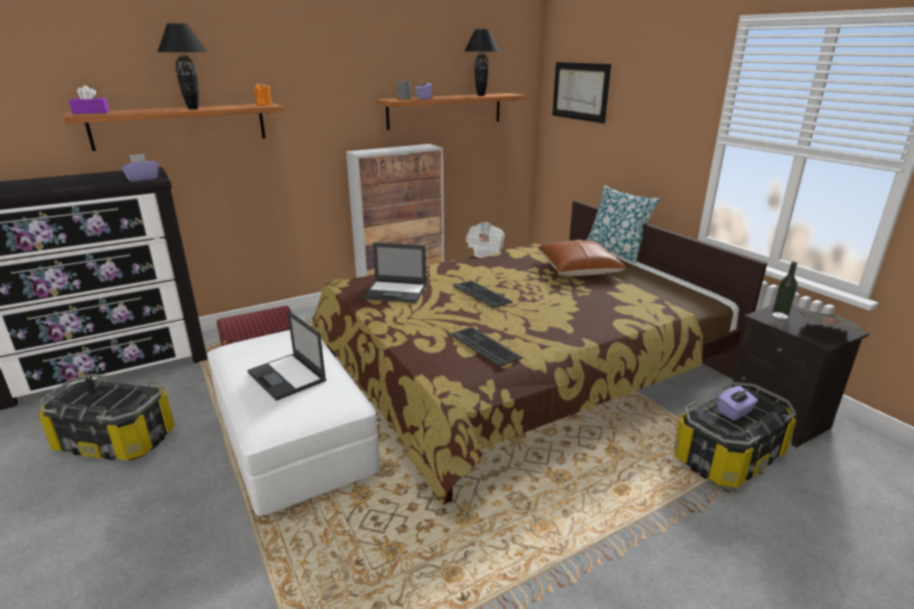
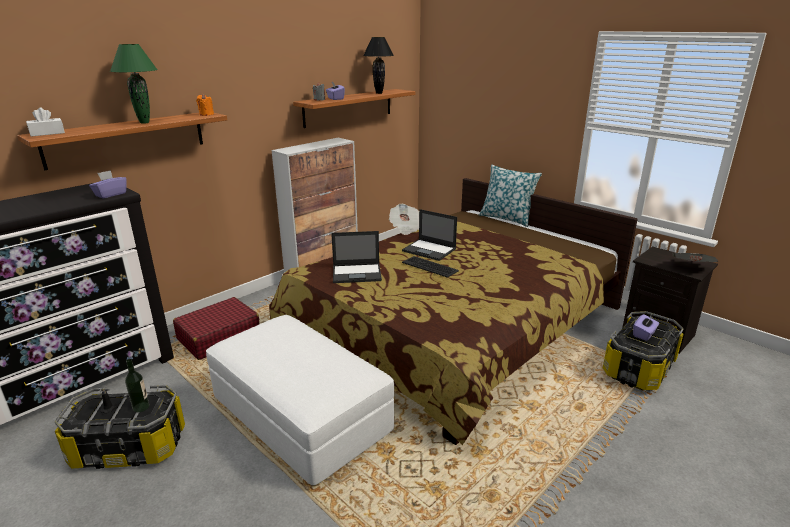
camera: 15 degrees left, 0 degrees up
(91, 112) = (47, 133): purple tissue box -> white tissue box
(193, 108) = (144, 123): black table lamp -> green table lamp
(287, 377) = (303, 361): laptop -> laptop (429, 250)
(485, 346) = (462, 310): keyboard -> none
(578, 269) = (491, 236): brown pillow -> none
(580, 91) = (459, 86): picture -> none
(780, 315) = (656, 257): bottle -> bottle (141, 407)

